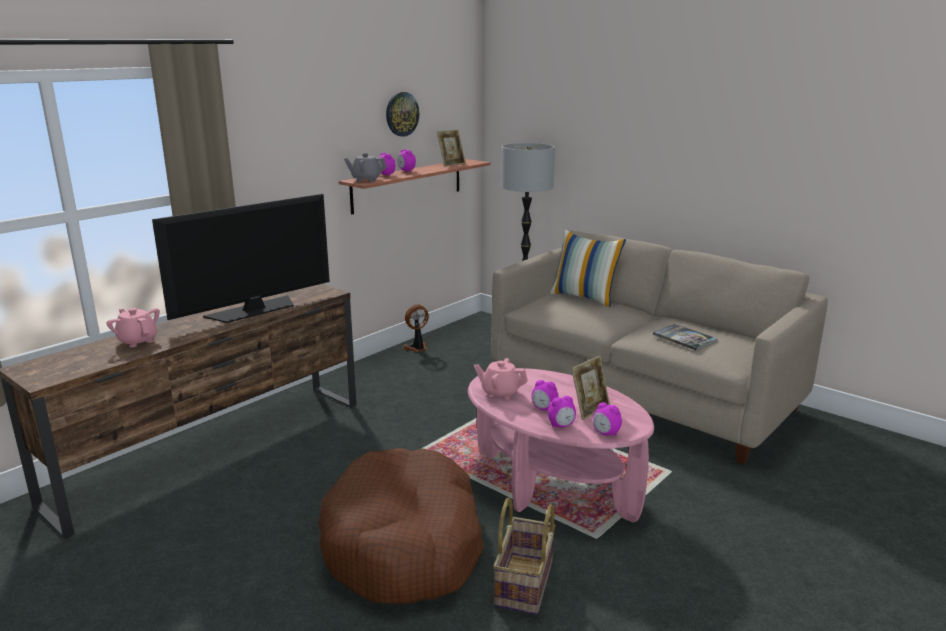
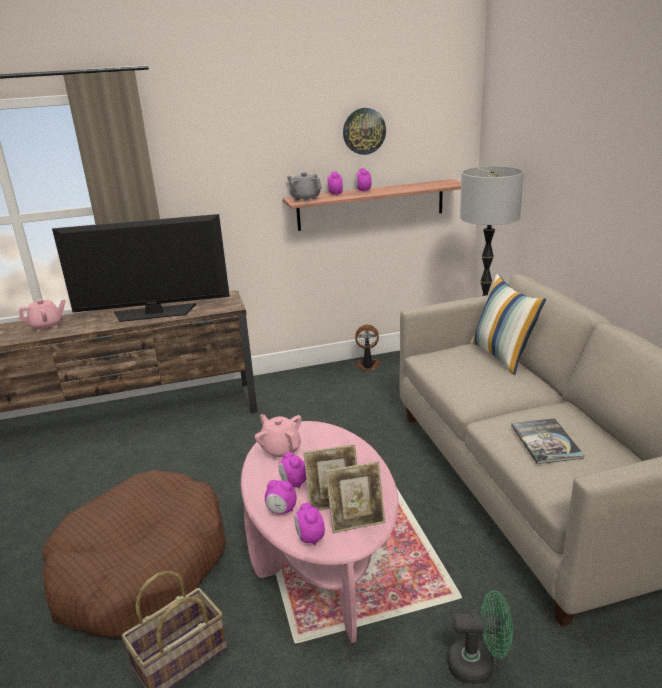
camera: 35 degrees right, 5 degrees up
(137, 341) = (47, 326): pink teapot -> pink teapot turned 75 degrees clockwise
(451, 164) = (422, 185): picture frame -> picture frame (357, 521)
(722, 501) = (478, 664): none -> green fan

